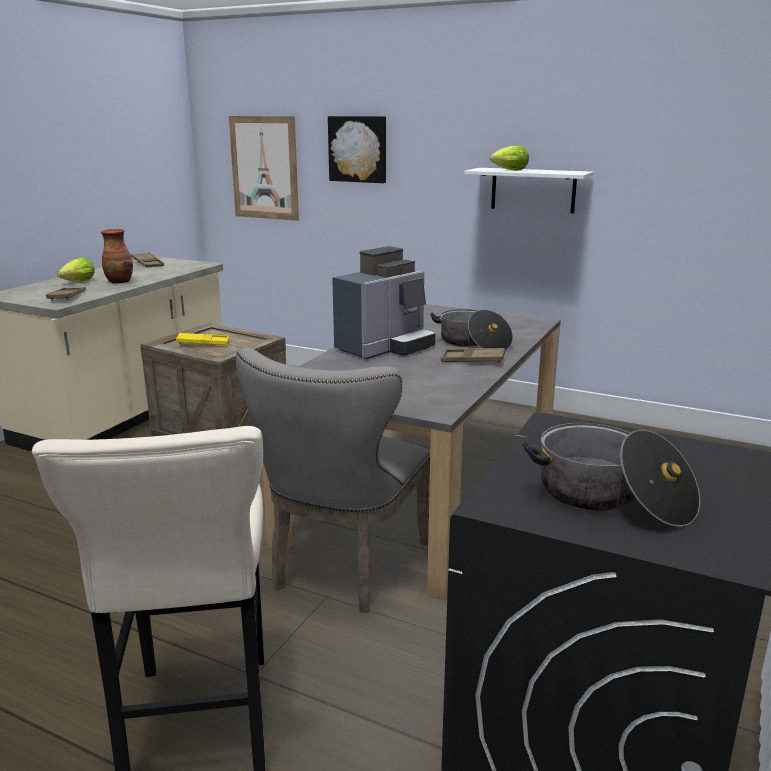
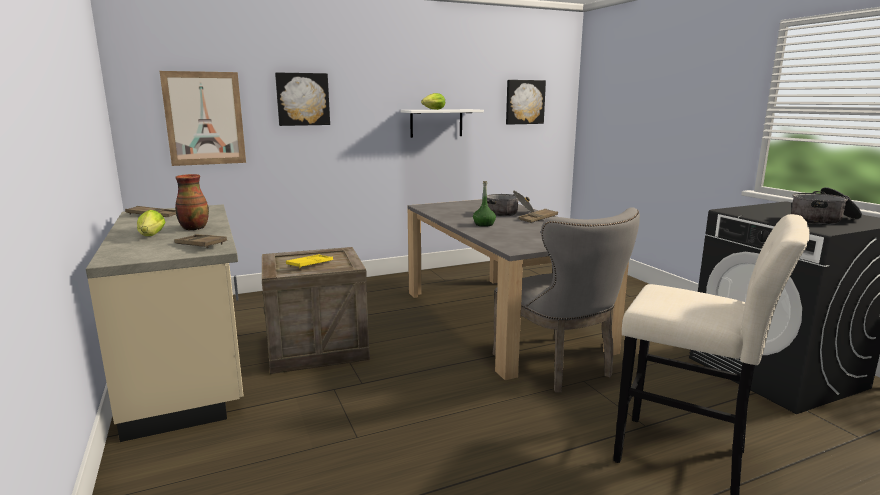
camera: 50 degrees left, 5 degrees down
(385, 347) = (484, 224): coffee machine -> green bottle
(704, 163) = (524, 102): none -> picture

